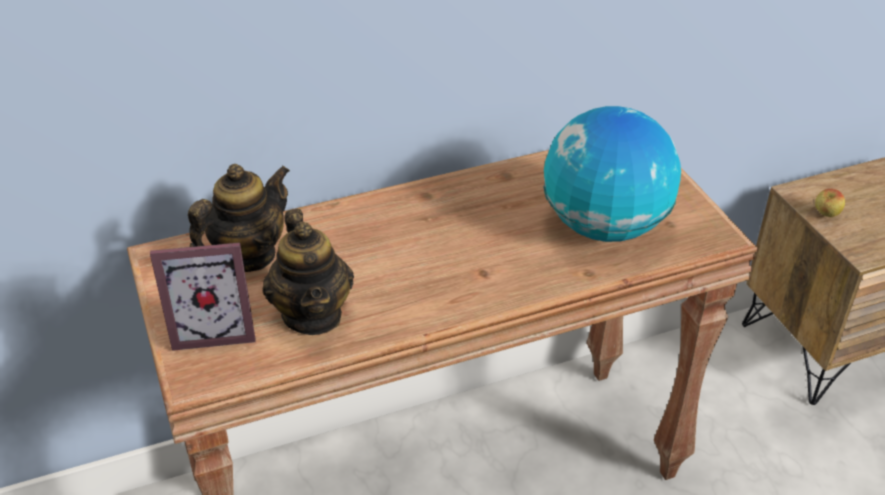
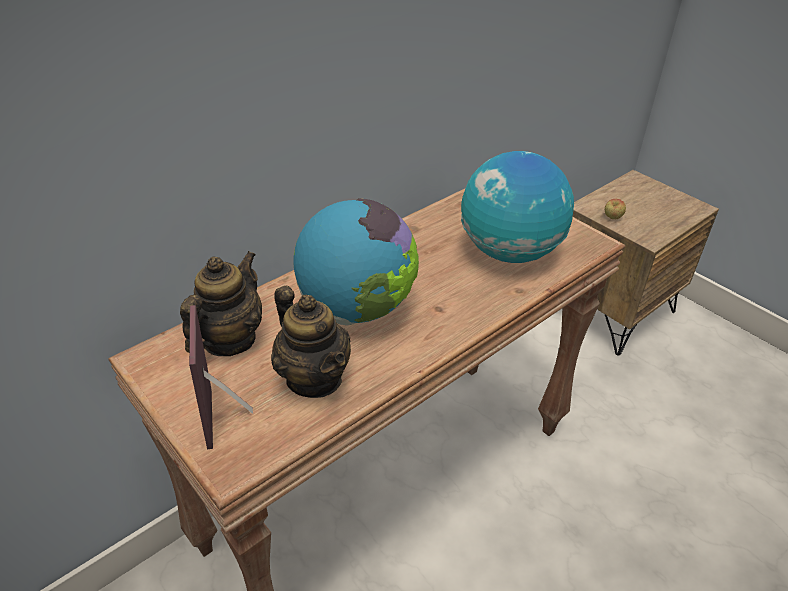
camera: 20 degrees left, 0 degrees up
(214, 329) = (230, 414): picture frame -> picture frame turned 105 degrees clockwise
(394, 253) = (357, 309): none -> globe

